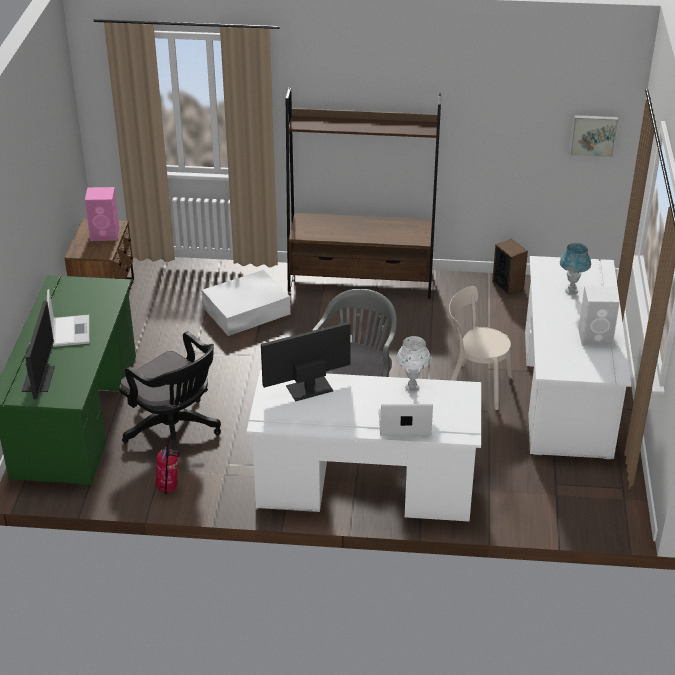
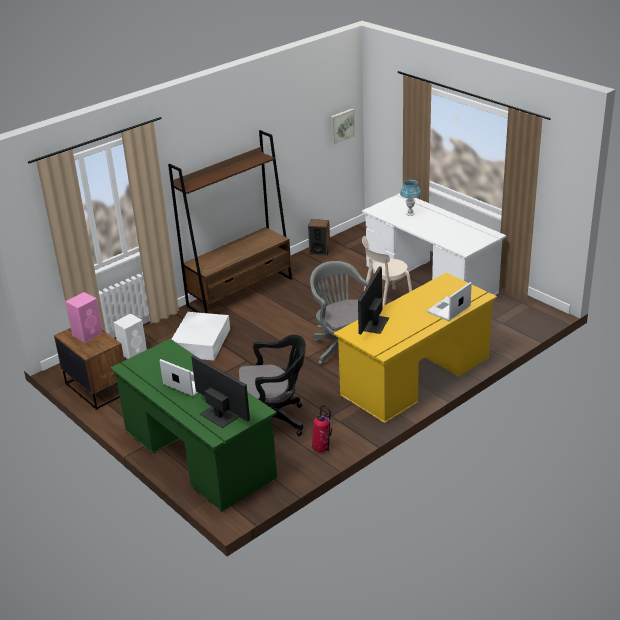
camera: 45 degrees left, 5 degrees down
(365, 486) = (416, 377): white desk -> yellow desk
(412, 388) = (421, 293): white table lamp -> none
(596, 337) = (457, 226): white speaker -> white speaker (133, 352)

